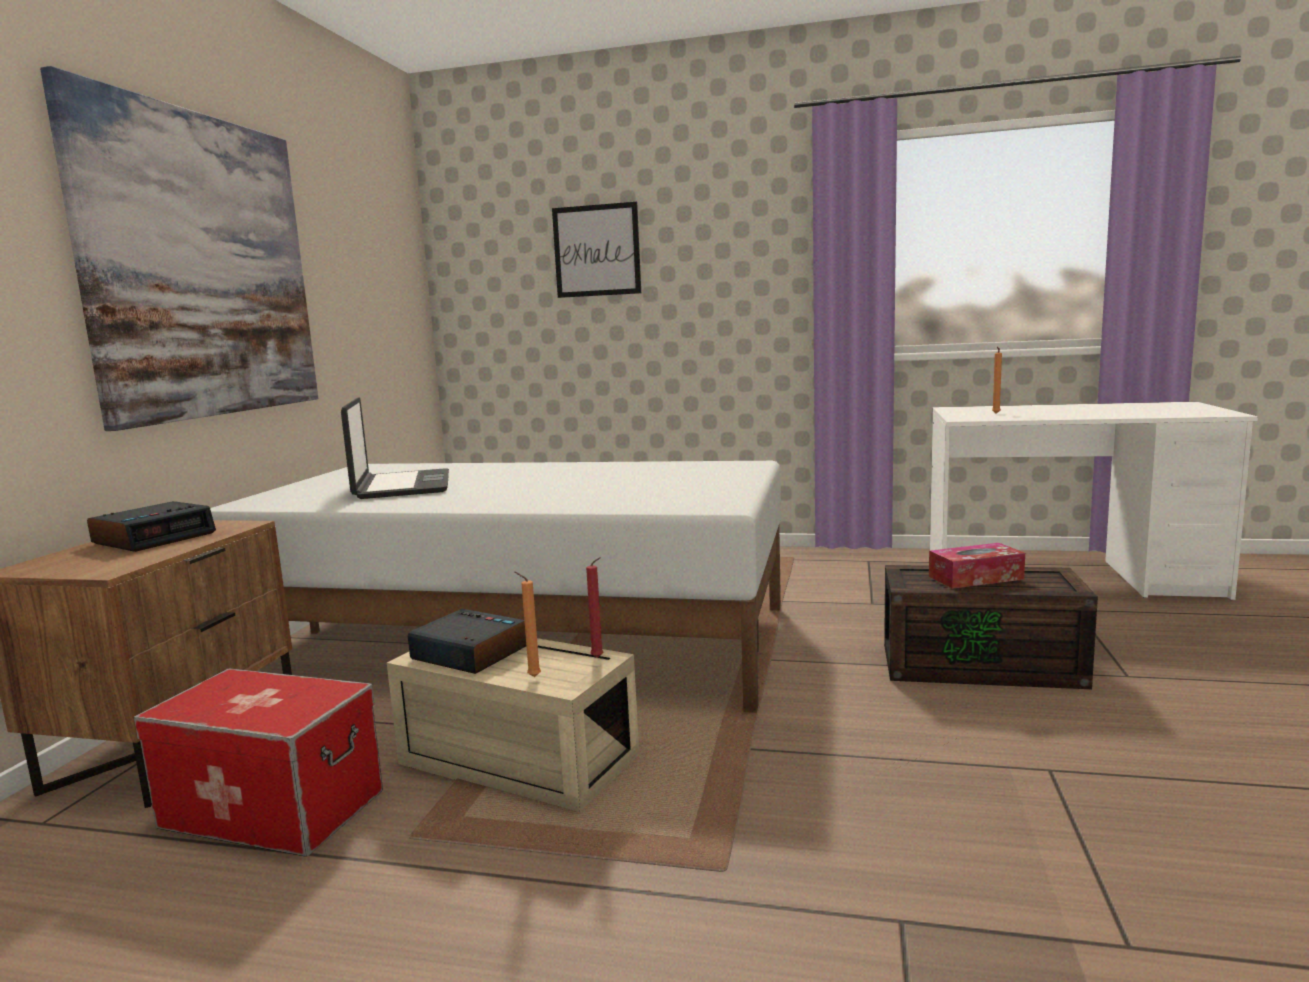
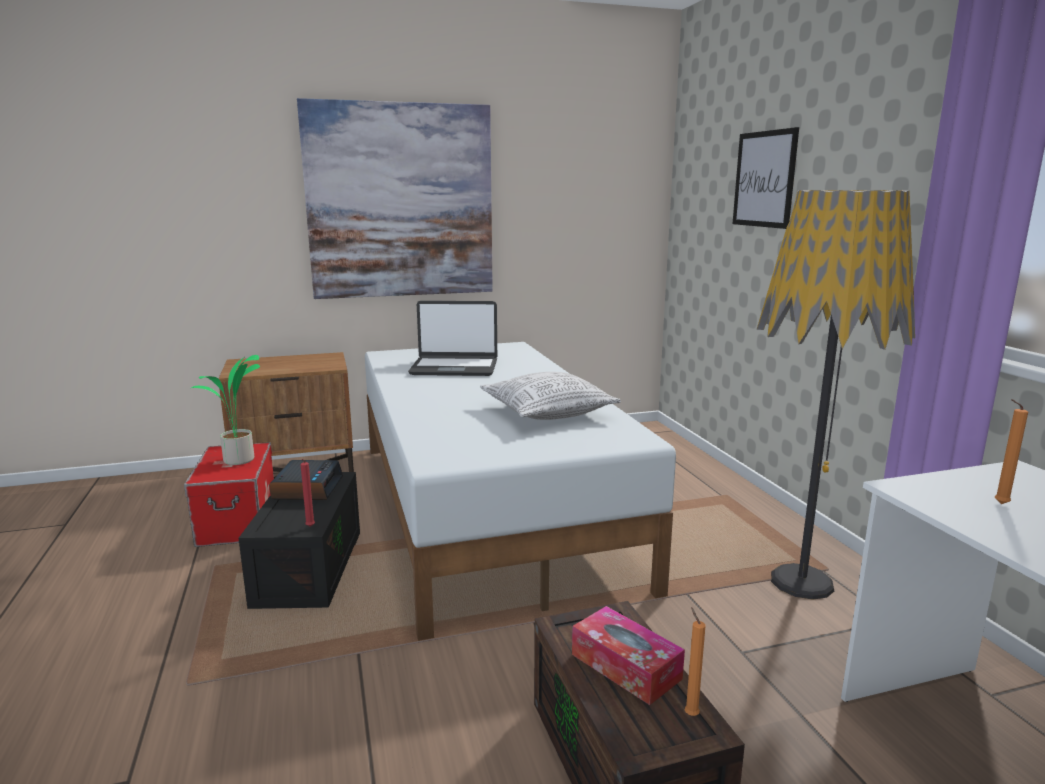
camera: 60 degrees right, 5 degrees up
(155, 538) = (300, 362): alarm clock -> none
(271, 692) = (239, 461): none -> potted plant
(401, 486) = (454, 368): laptop -> laptop turned 45 degrees clockwise
(513, 761) = (307, 566): beige storage box -> black storage box
(532, 677) = (272, 516): orange candle -> orange candle (690, 714)
(636, 474) = (548, 412): none -> pillow
(801, 568) = (802, 582): none -> floor lamp

